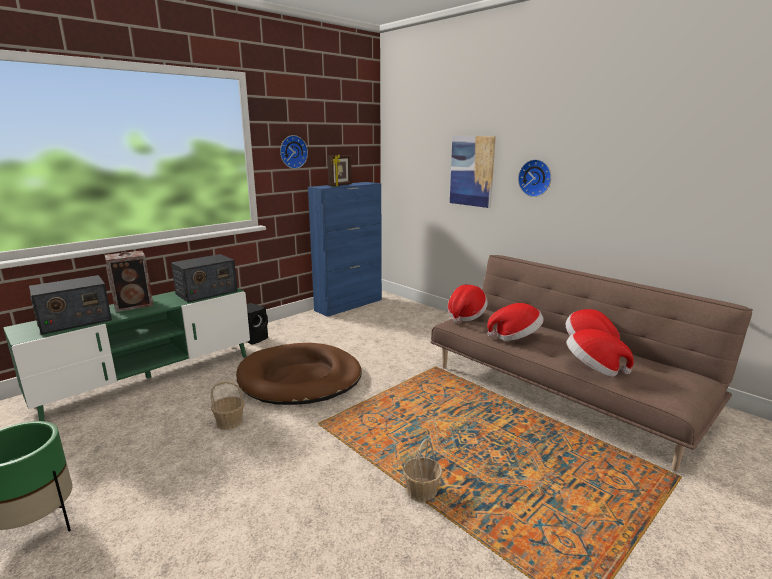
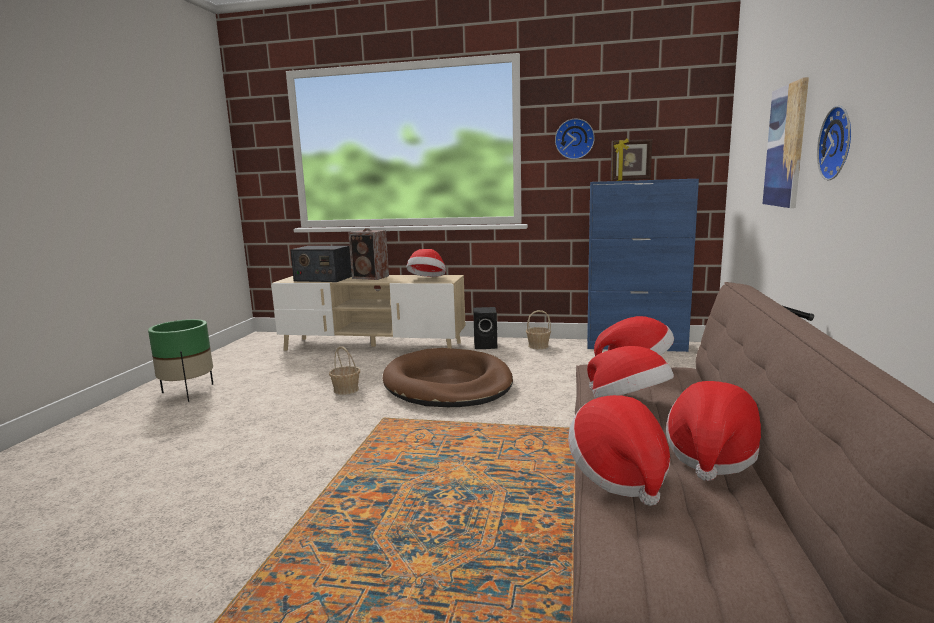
camera: 55 degrees right, 5 degrees down
(149, 378) = (372, 346): green tv stand -> beige tv stand
(206, 292) = (427, 279): radio -> hat
(421, 490) = (325, 501): basket -> basket (538, 346)

